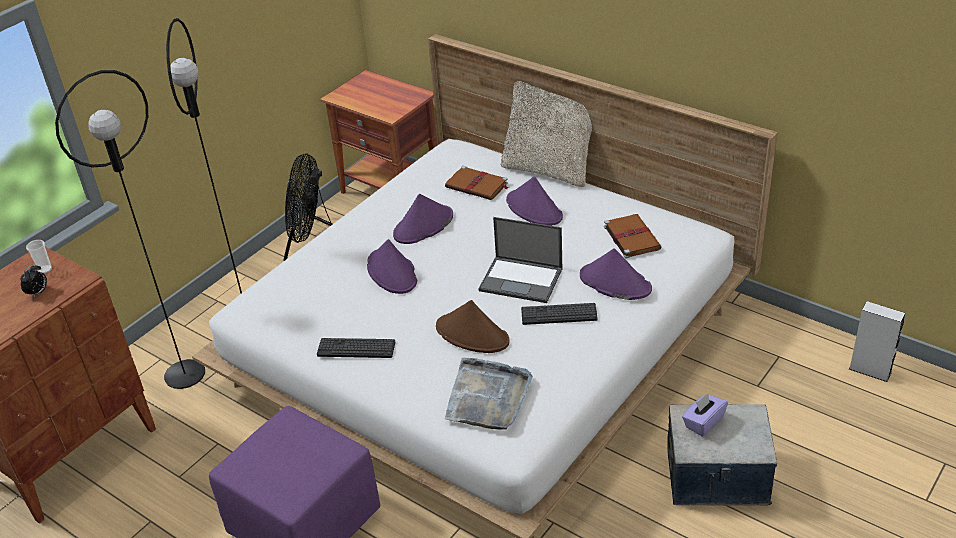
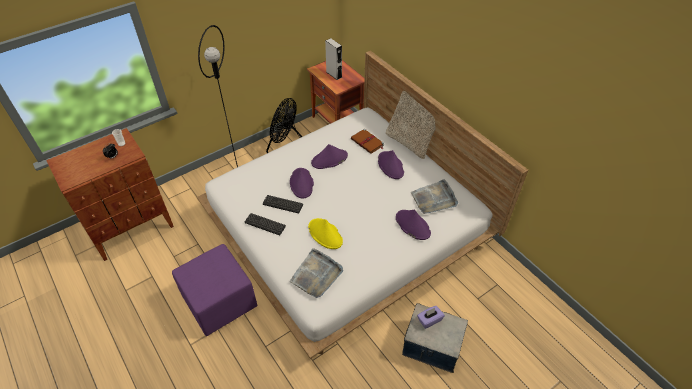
camera: 15 degrees right, 10 degrees up
(185, 374) = (198, 200): black floor lamp -> none
(473, 334) = (325, 234): brown hat -> yellow hat
(522, 279) = (365, 208): laptop -> none
(559, 314) = (374, 236): keyboard -> keyboard (283, 204)
(631, 237) = (434, 199): brown book -> grey tray
(870, 370) = (544, 309): grey speaker -> grey speaker (334, 74)

